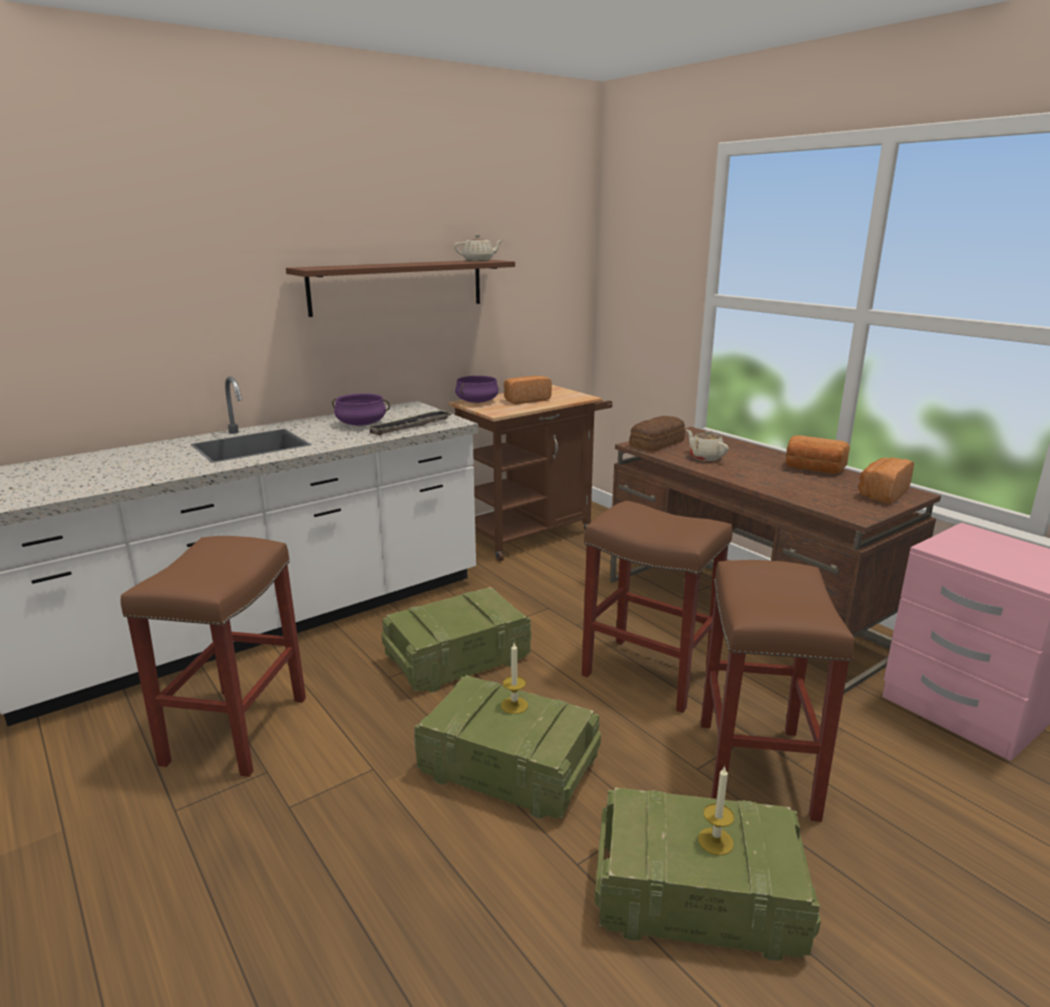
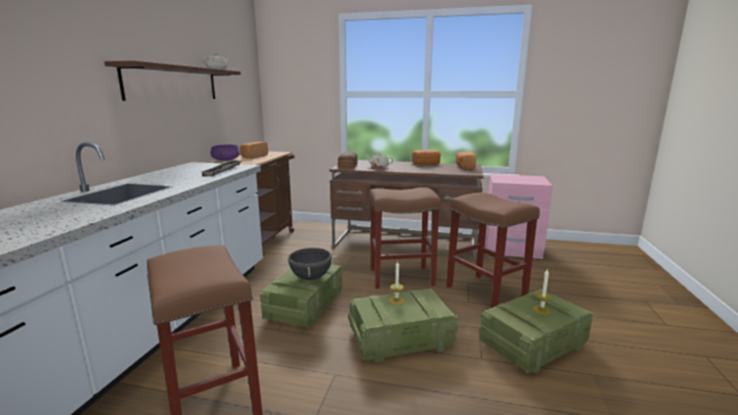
camera: 40 degrees left, 5 degrees down
(361, 423) = (183, 174): purple cooking pot -> none
(462, 620) = (311, 277): none -> black cooking pot

